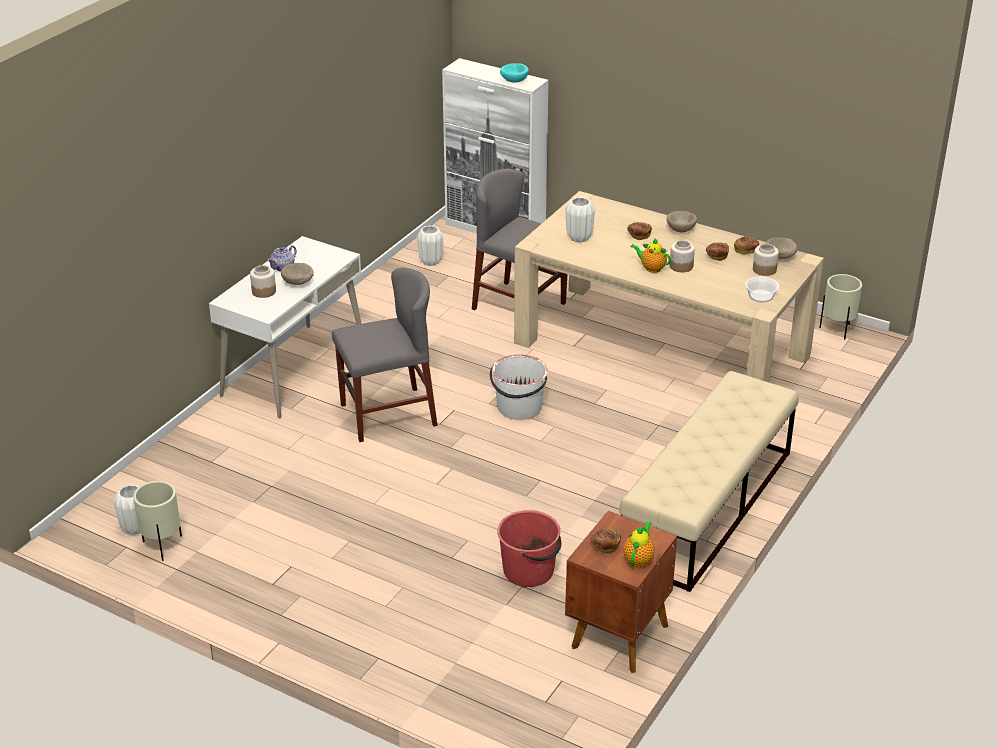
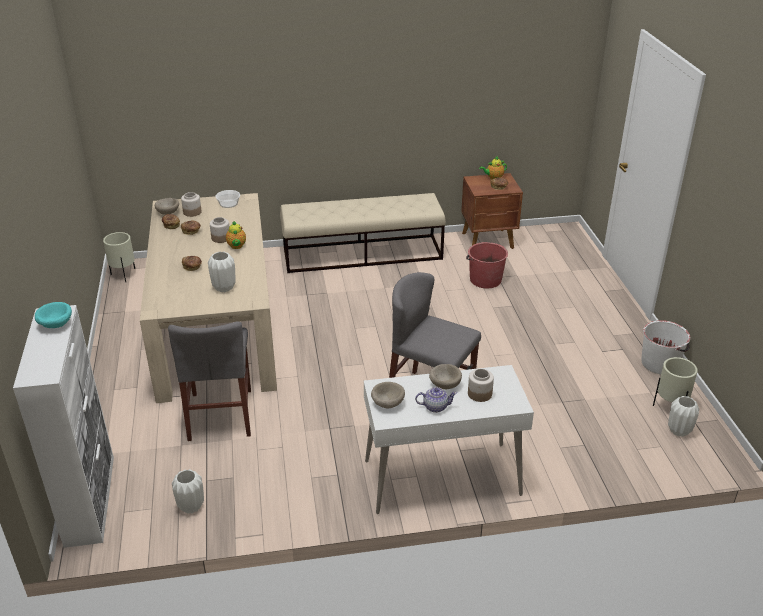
camera: 130 degrees left, 0 degrees up
(519, 408) = (353, 349): white bucket -> white bucket (660, 363)
(681, 229) = (164, 256): beige bowl -> beige bowl (387, 403)

